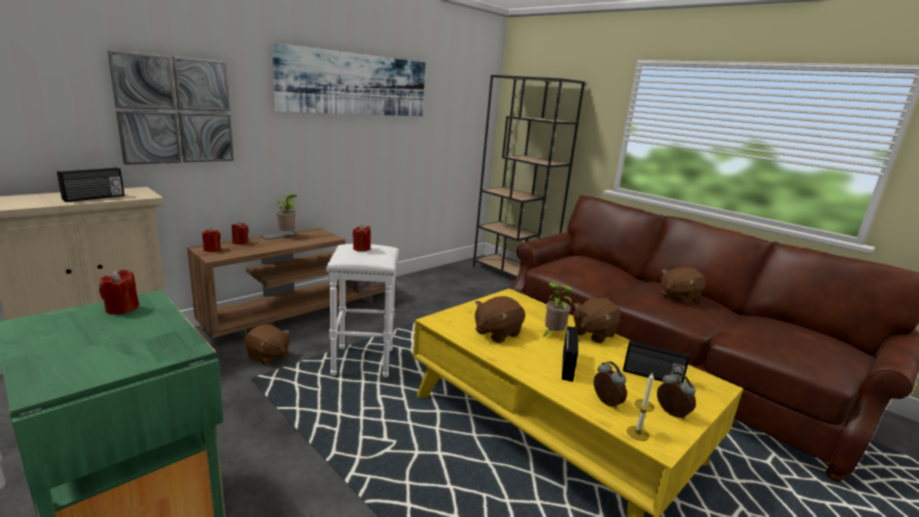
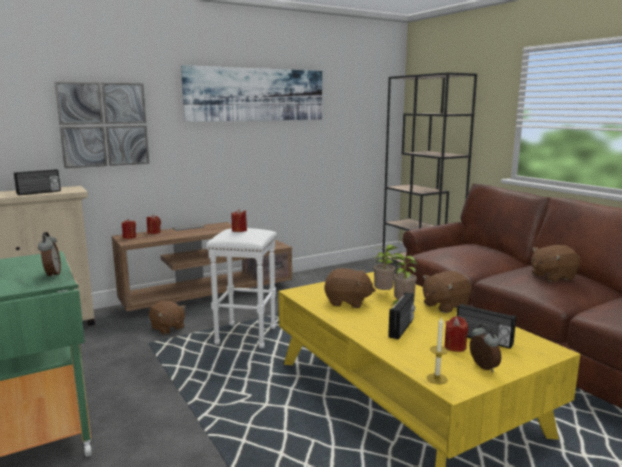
camera: 15 degrees right, 5 degrees down
(122, 309) = (30, 260): red candle -> red candle (455, 347)
(288, 234) = (195, 226): potted plant -> potted plant (384, 293)
(496, 333) = (347, 302): brown plush toy -> brown plush toy turned 135 degrees counterclockwise
(605, 403) = (420, 356): alarm clock -> alarm clock (51, 275)

